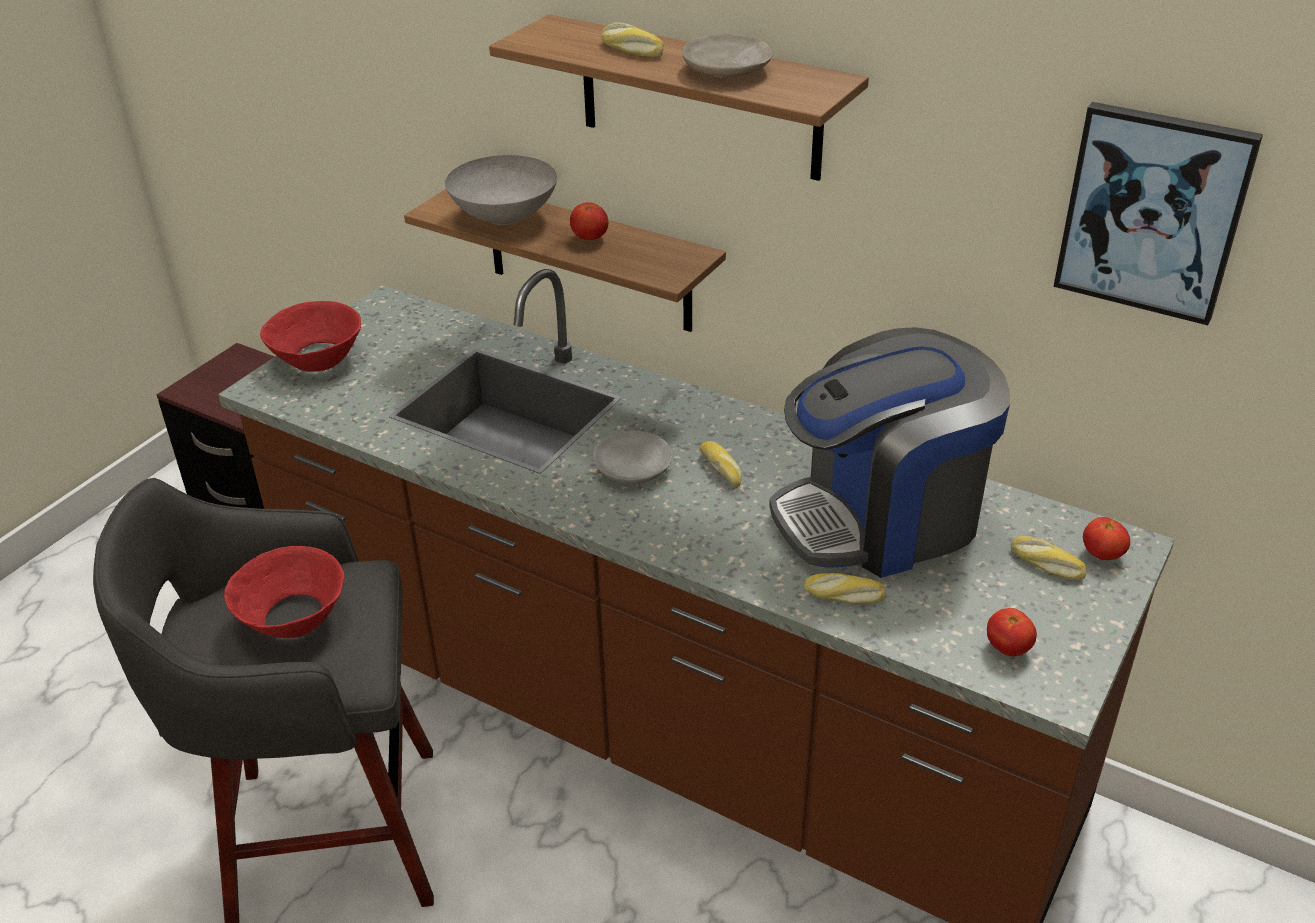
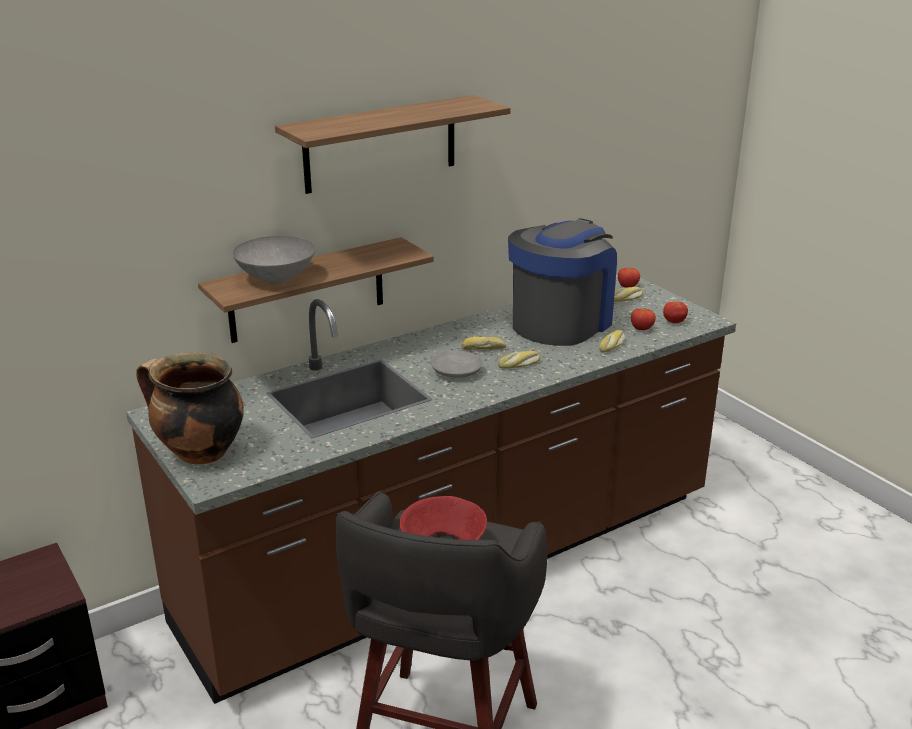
camera: 65 degrees left, 10 degrees down
(317, 358) = (199, 453): red bowl -> cooking pot
(590, 238) = (339, 262): tomato -> tomato (642, 329)
(630, 50) = (368, 119): bread -> bread (519, 365)
(727, 70) = (429, 110): beige plate -> none
(881, 518) = (561, 322): coffee machine -> coffee machine turned 150 degrees counterclockwise
(1153, 212) = (598, 114): picture -> none

